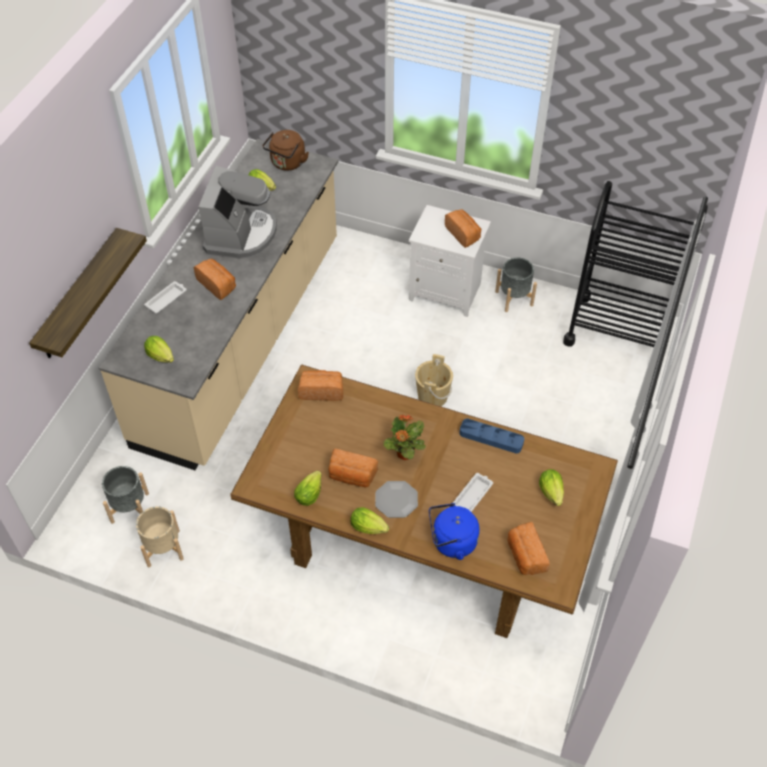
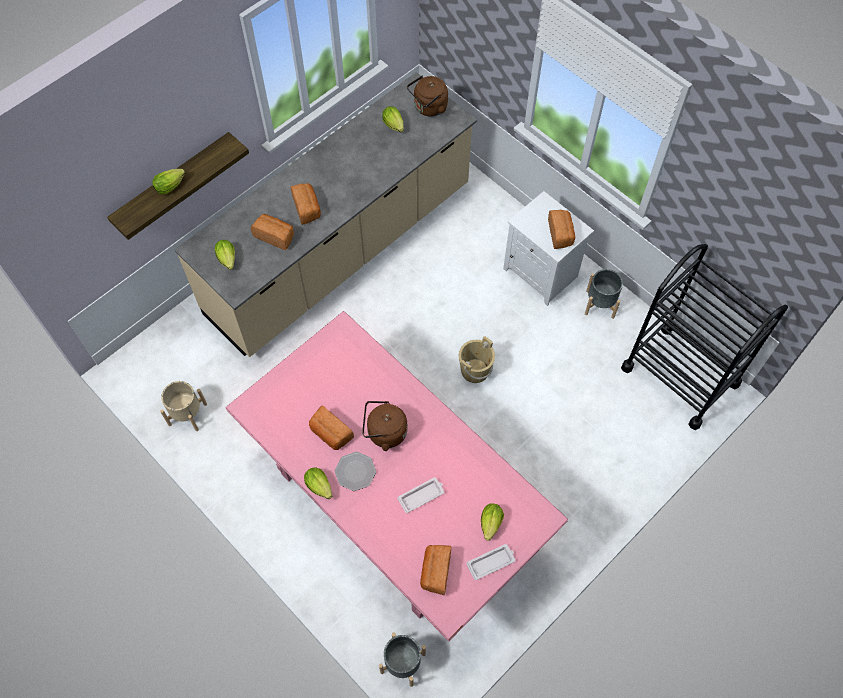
camera: 25 degrees right, 10 degrees up
(129, 507) = (178, 367): grey planter -> grey planter (402, 662)
(167, 299) = (259, 206): white tray -> white tray (491, 562)
(240, 234) = (352, 166): coffee machine -> none
(310, 493) = (289, 434): lettuce -> lettuce (171, 185)
(321, 391) = (347, 343): bread -> bread (275, 236)
(404, 454) = (384, 432): potted plant -> brown kettle
(420, 543) = (393, 501): brown dining table -> pink dining table
(451, 542) = (380, 531): blue kettle -> none
(491, 438) = (467, 449): blue tray -> none

